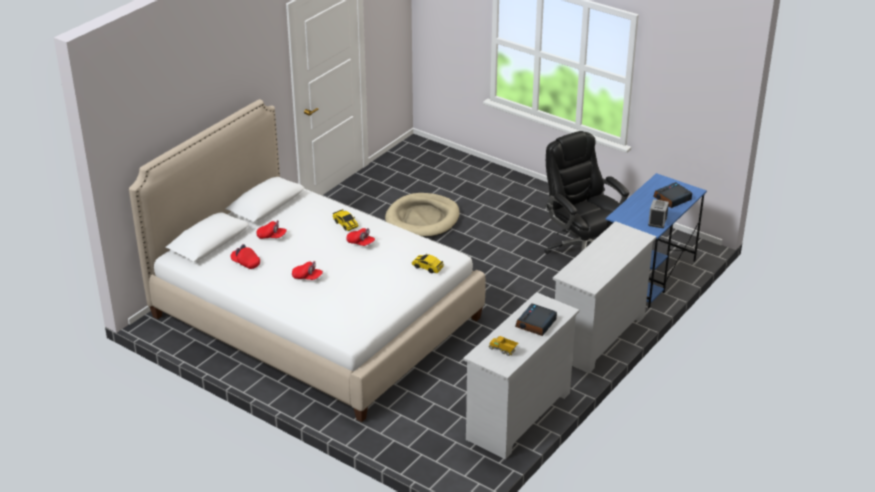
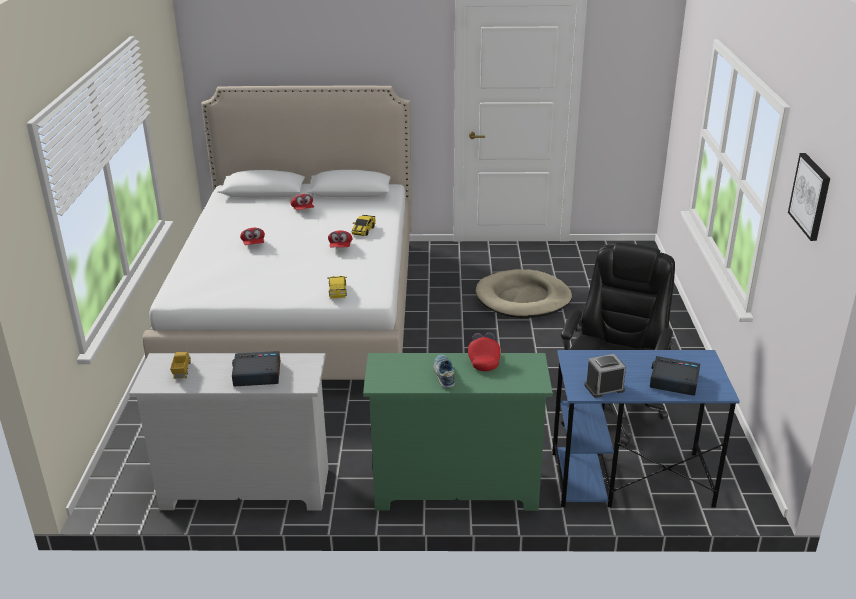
camera: 55 degrees right, 5 degrees down
(245, 263) = (248, 214): red cap -> red cap (483, 360)
(598, 336) = (455, 488): white dresser -> green dresser
(605, 261) = (444, 375): none -> shoe
(690, 62) = (811, 196): none -> picture

